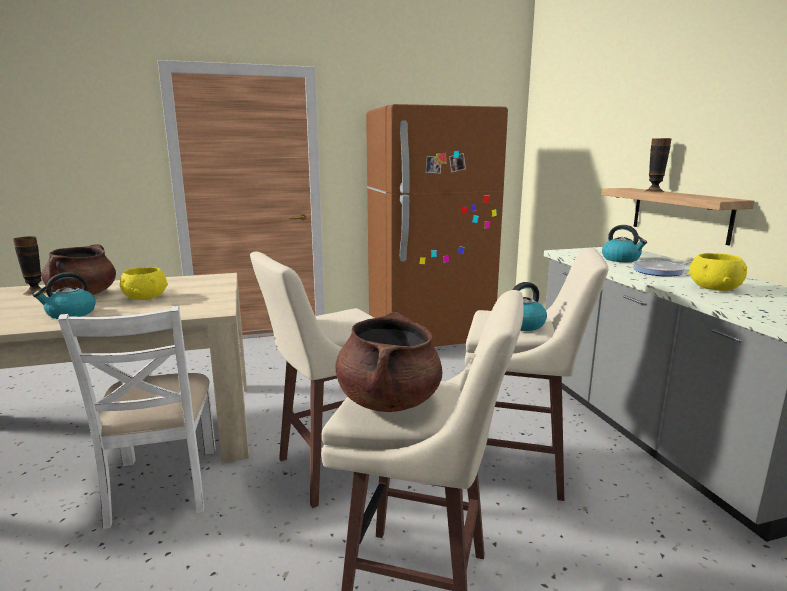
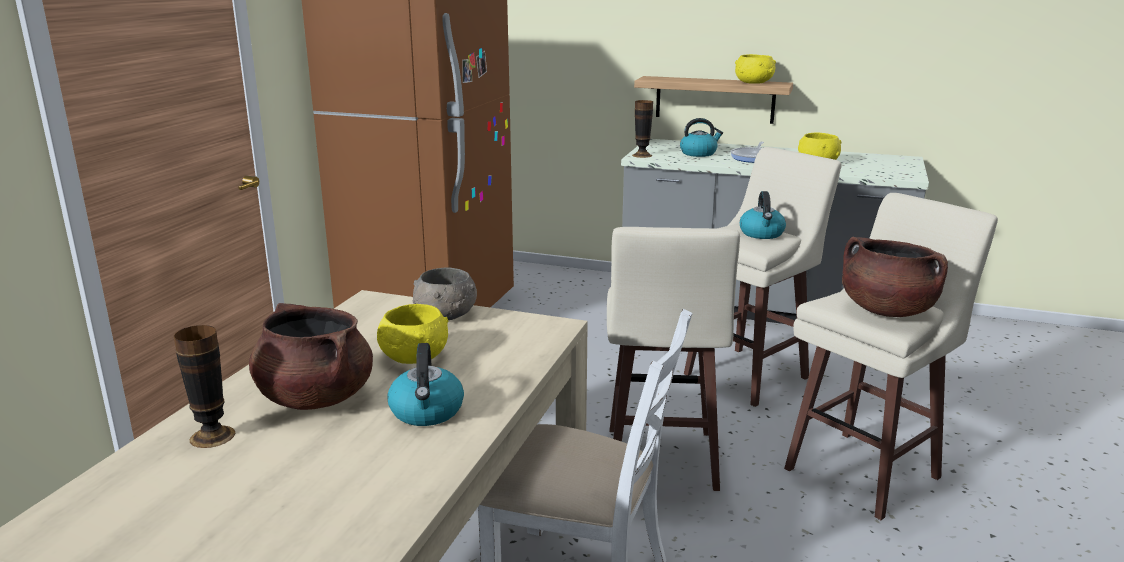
camera: 55 degrees left, 5 degrees up
(212, 290) = (446, 315): none -> grey bowl
(654, 191) = (691, 79): vase -> vase (642, 155)
(702, 197) = (754, 83): none -> yellow bowl

